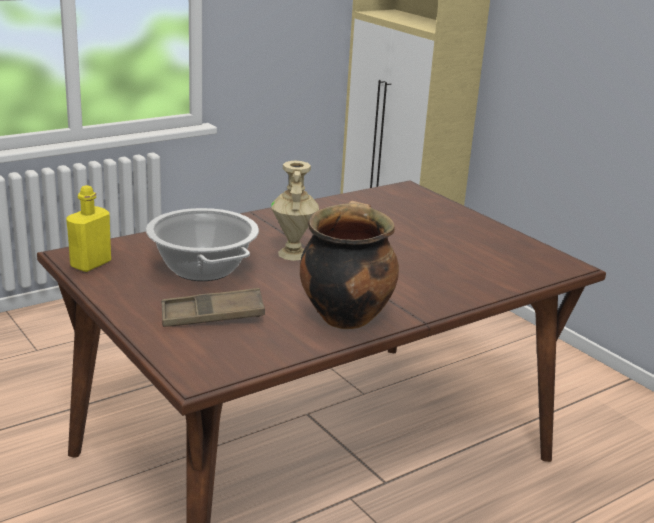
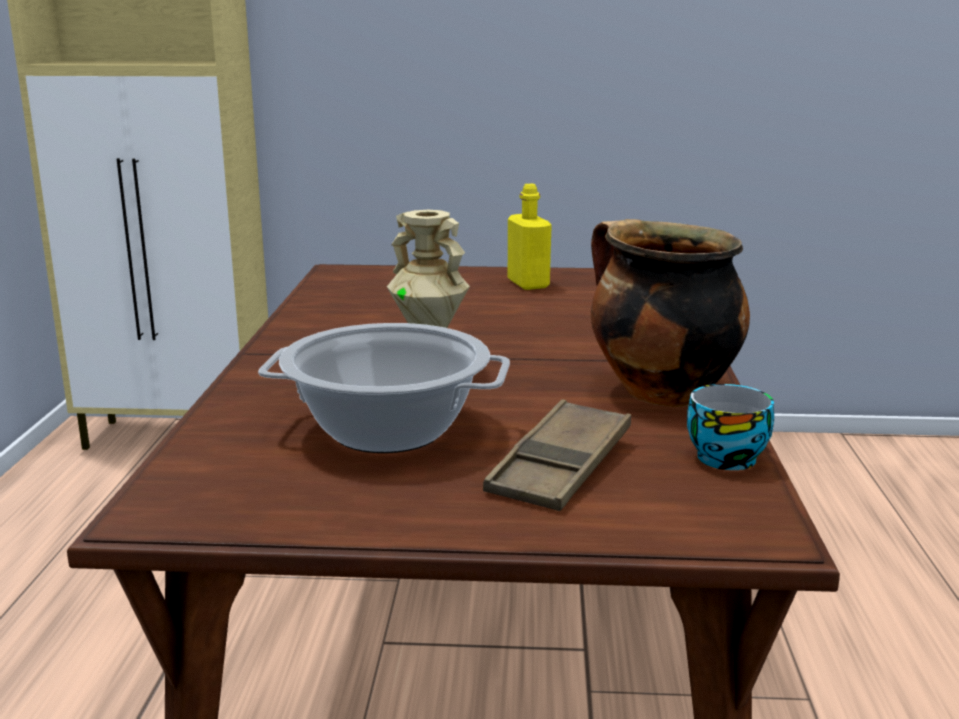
camera: 50 degrees left, 5 degrees down
(90, 264) = (223, 508): yellow bottle -> yellow bottle (528, 284)
(278, 352) = (726, 456): none -> cup

